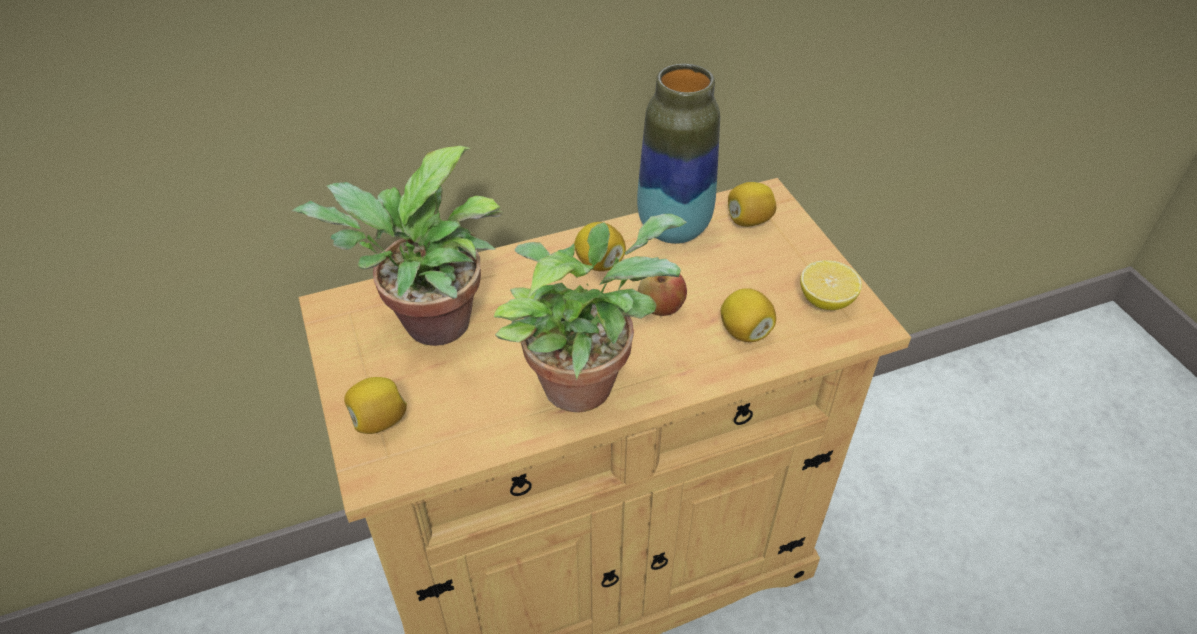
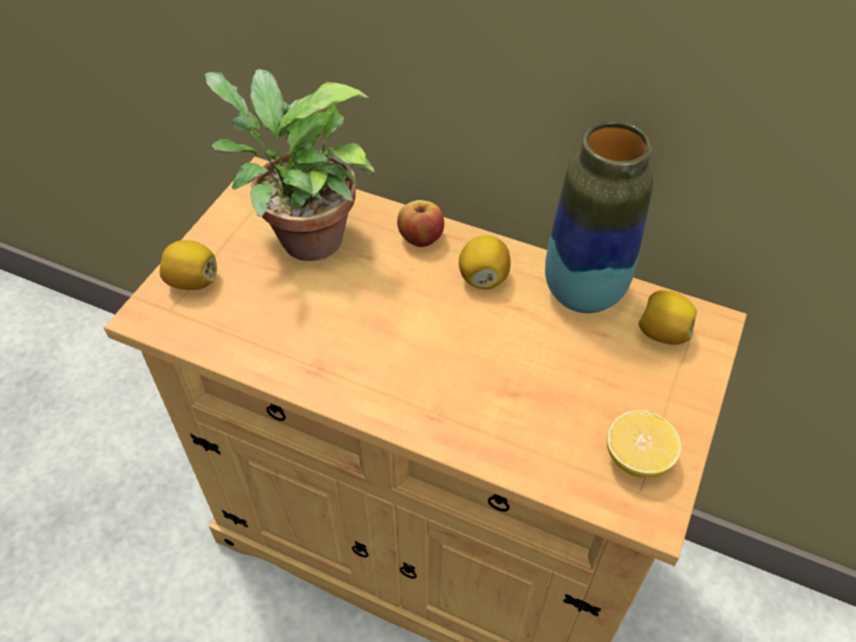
camera: 45 degrees right, 5 degrees up
(584, 379) = (353, 361): potted plant -> none
(661, 308) = (483, 351): apple -> apple (420, 238)
(744, 331) = (526, 425): lemon -> none

